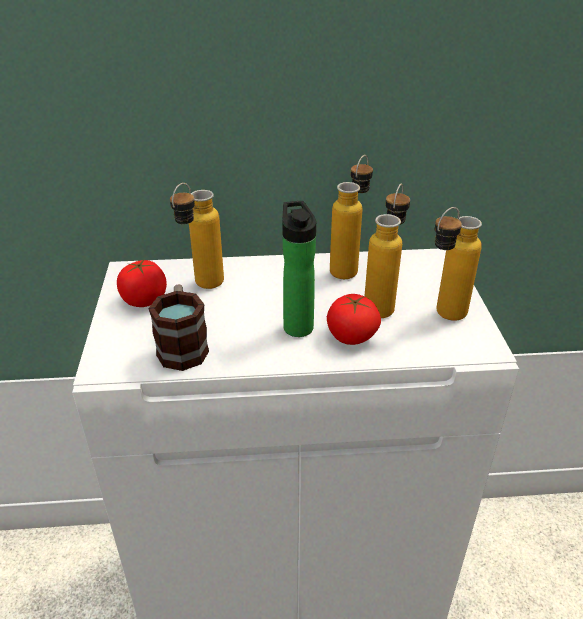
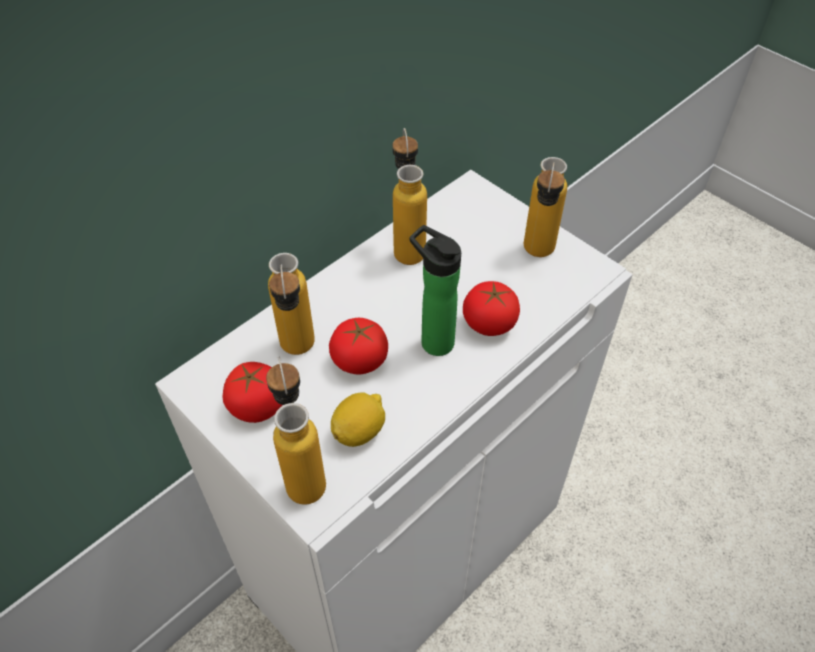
camera: 40 degrees left, 15 degrees up
(183, 345) = (359, 431): mug -> lemon
(234, 310) = (359, 360): none -> tomato
(382, 303) = (477, 271): bottle -> bottle (303, 473)

